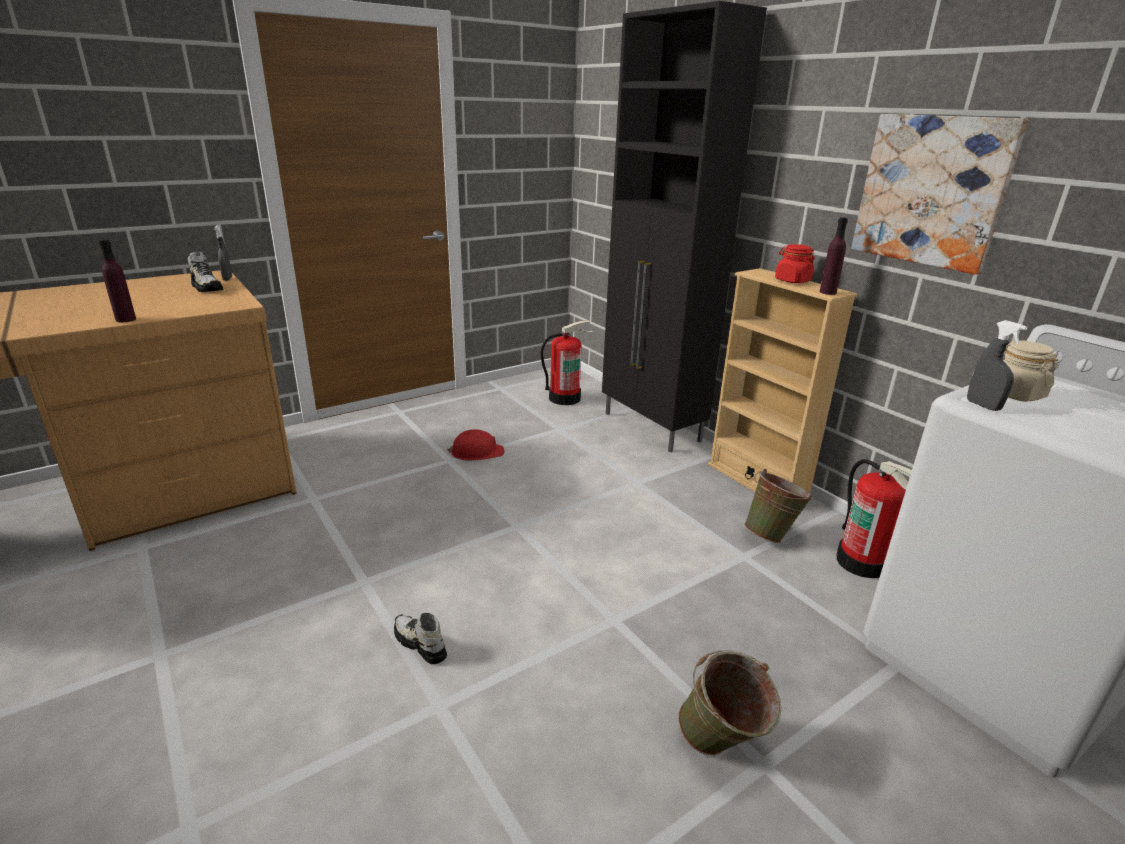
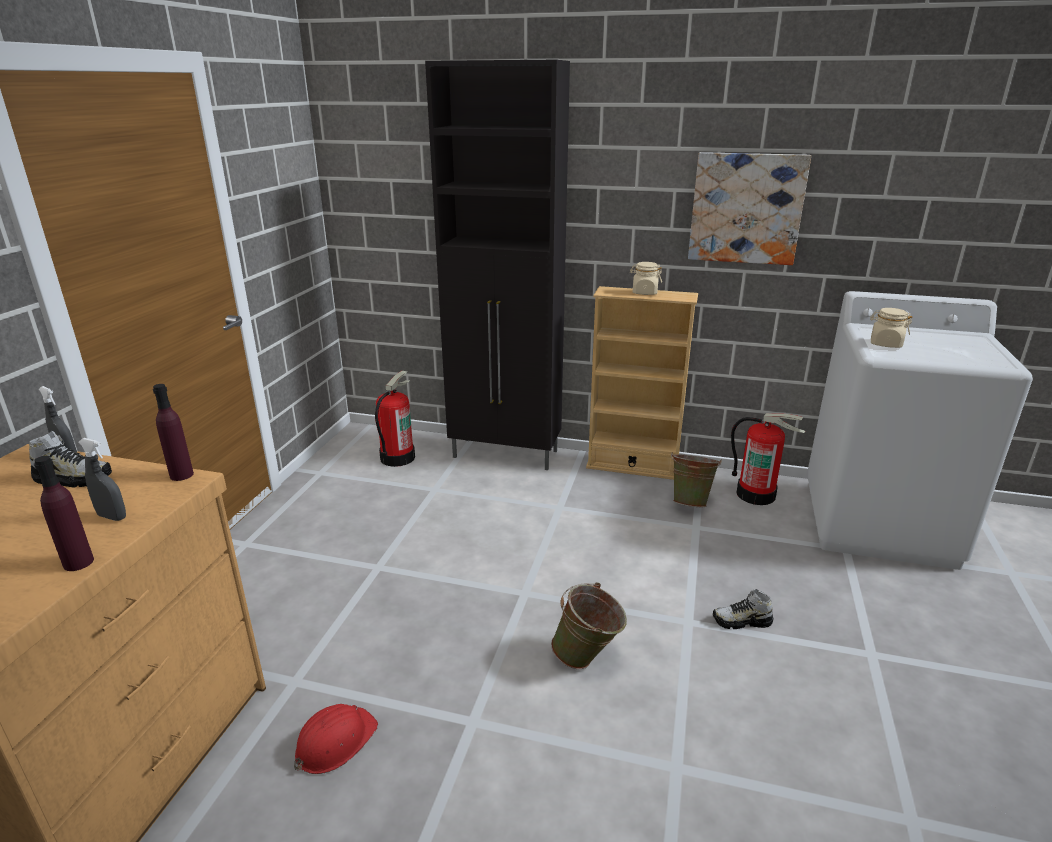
camera: 40 degrees left, 0 degrees up
(420, 644) = (596, 735): shoe -> shoe (742, 621)
(476, 452) = (393, 546): red hard hat -> red hard hat (335, 742)
(721, 747) = (844, 660): green bucket -> green bucket (588, 658)
(792, 281) = (644, 292): red jar -> beige jar
(828, 292) = (684, 297): purple bottle -> purple bottle (181, 475)
(983, 405) = (891, 357): grey spray bottle -> grey spray bottle (112, 517)

